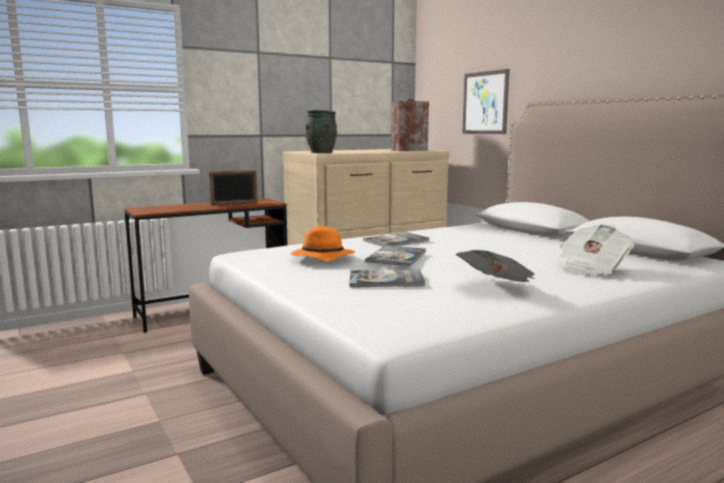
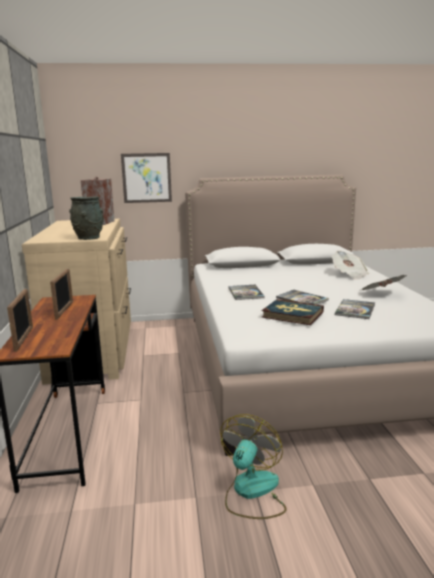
camera: 65 degrees left, 5 degrees up
(142, 392) = (251, 492): none -> fan
(164, 206) = (24, 339): none -> picture frame
(321, 257) = (292, 315): orange hat -> book

